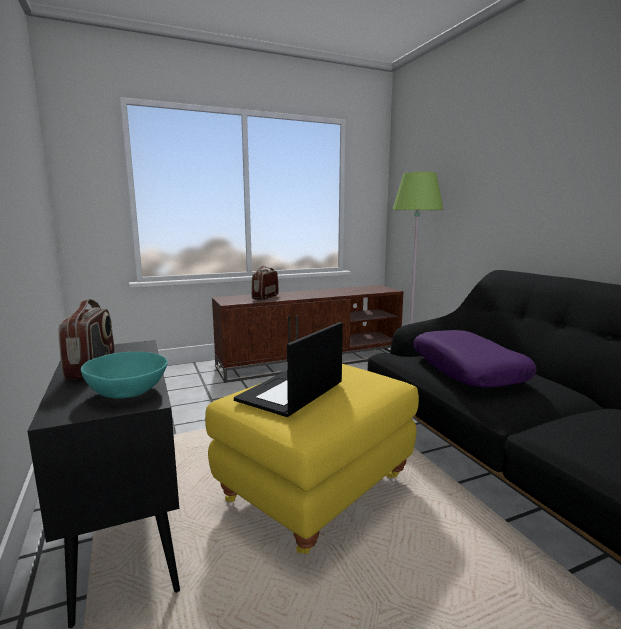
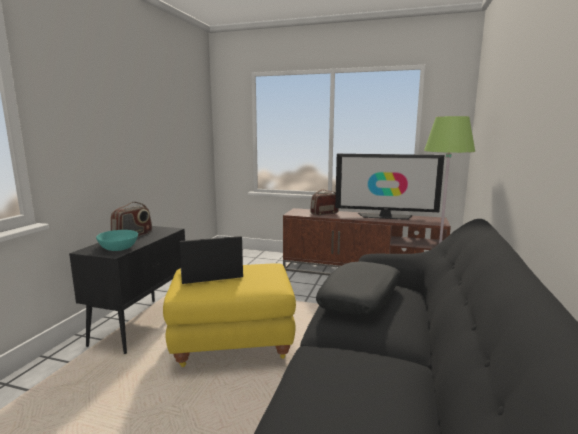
camera: 40 degrees right, 0 degrees up
(331, 291) = (385, 216): none -> television
(467, 369) = (360, 298): purple pillow -> black pillow

